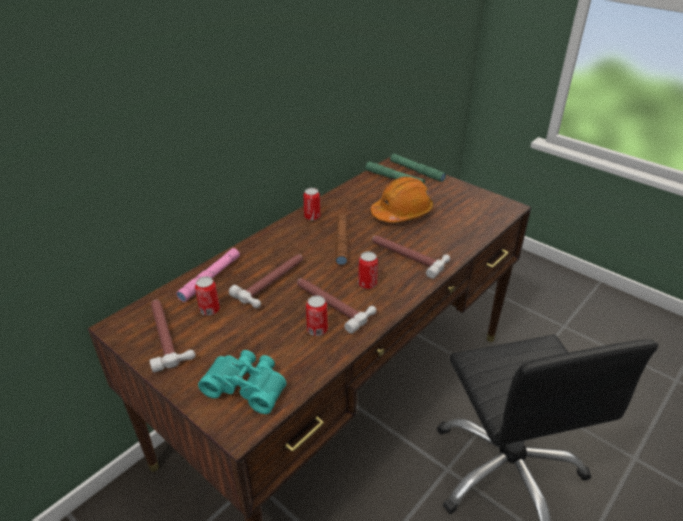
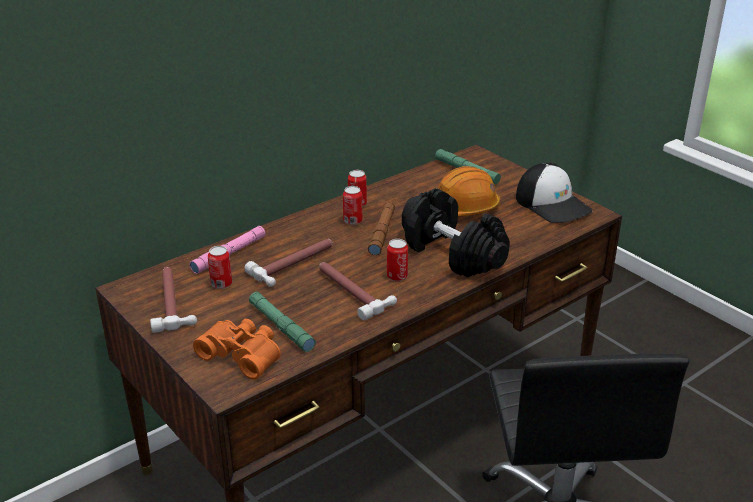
camera: 10 degrees right, 5 degrees down
(247, 386) = (243, 354): turquoise binoculars -> orange binoculars
(317, 330) = (328, 313): can -> can (352, 221)
(407, 256) = (452, 253): hammer -> black dumbbell
(416, 171) = (497, 165): green flashlight -> green flashlight (281, 326)
(473, 201) = (553, 204): none -> cap

